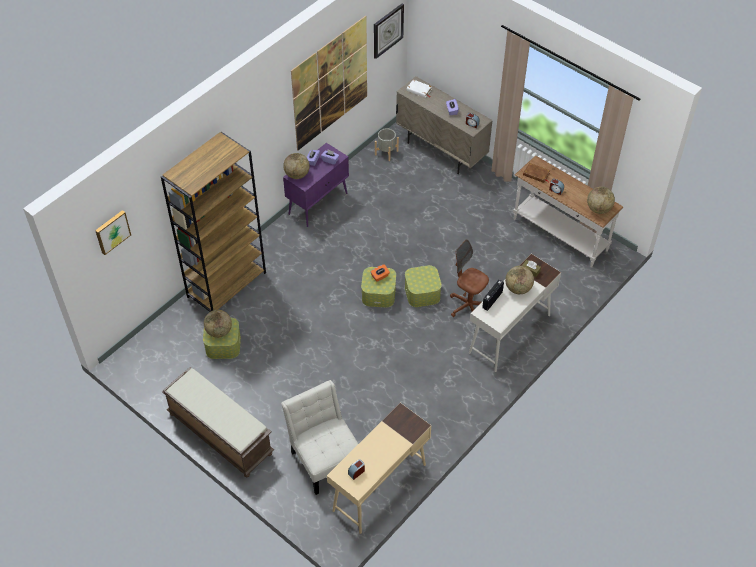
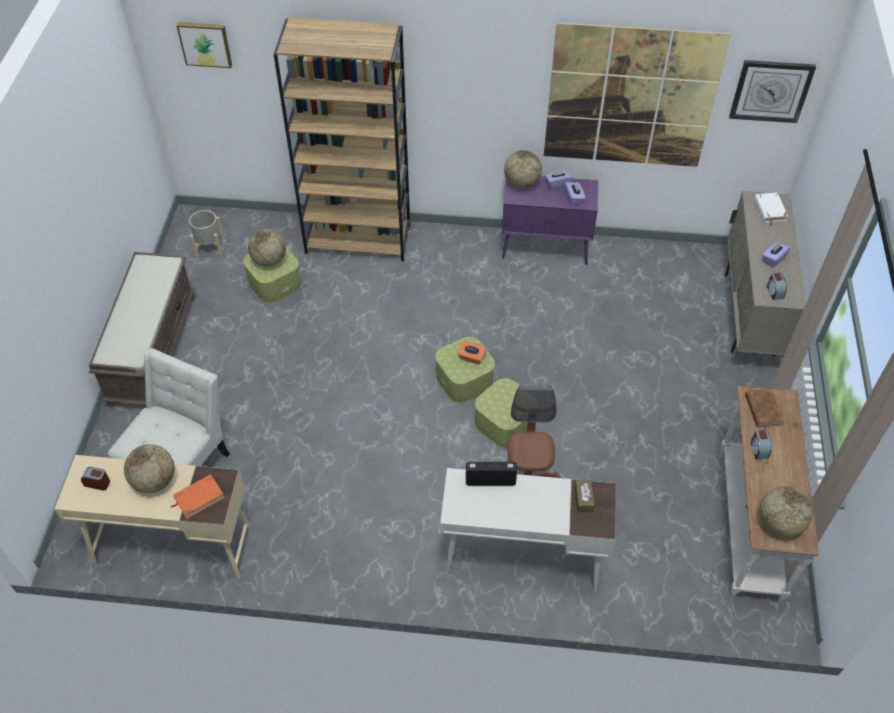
camera: 55 degrees right, 0 degrees up
(386, 152) = (687, 265): grey planter -> grey planter (209, 246)
(404, 428) = (199, 497): none -> orange book
(518, 288) = (538, 501): globe -> globe (154, 481)

